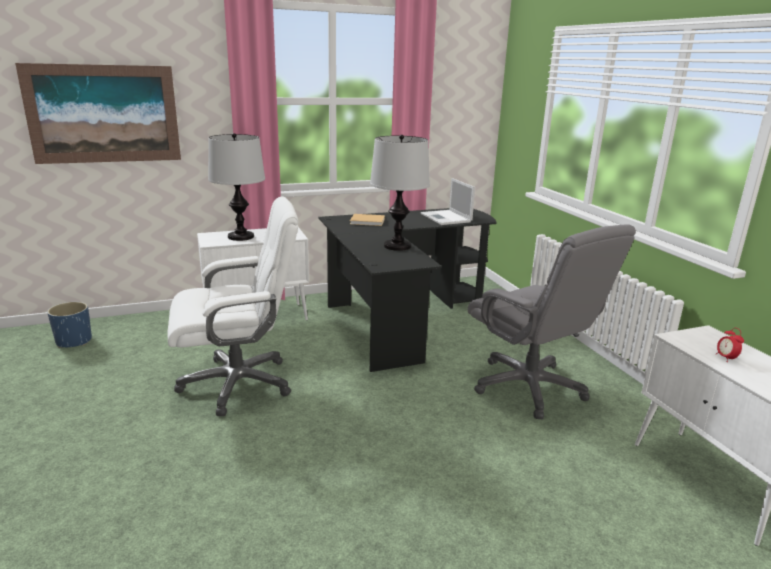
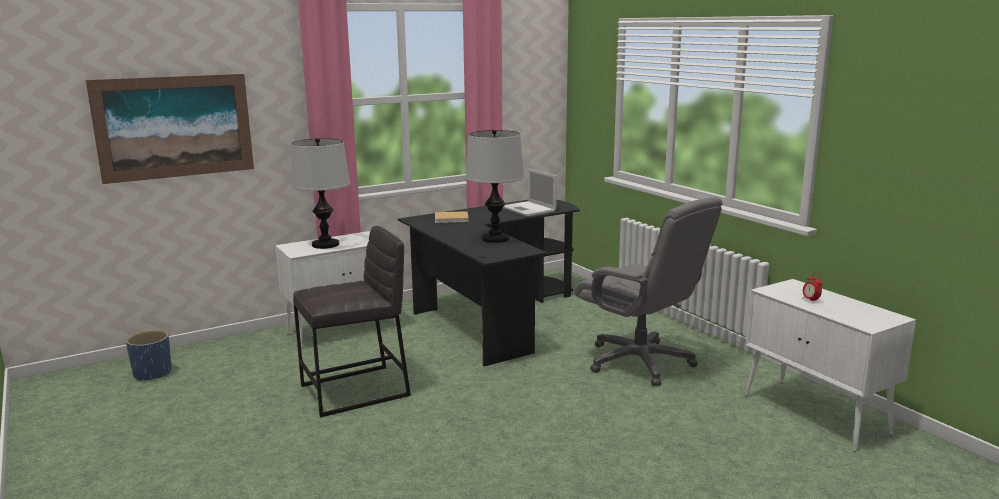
camera: 10 degrees left, 5 degrees down
(238, 383) = (356, 391): white office chair -> grey stool

